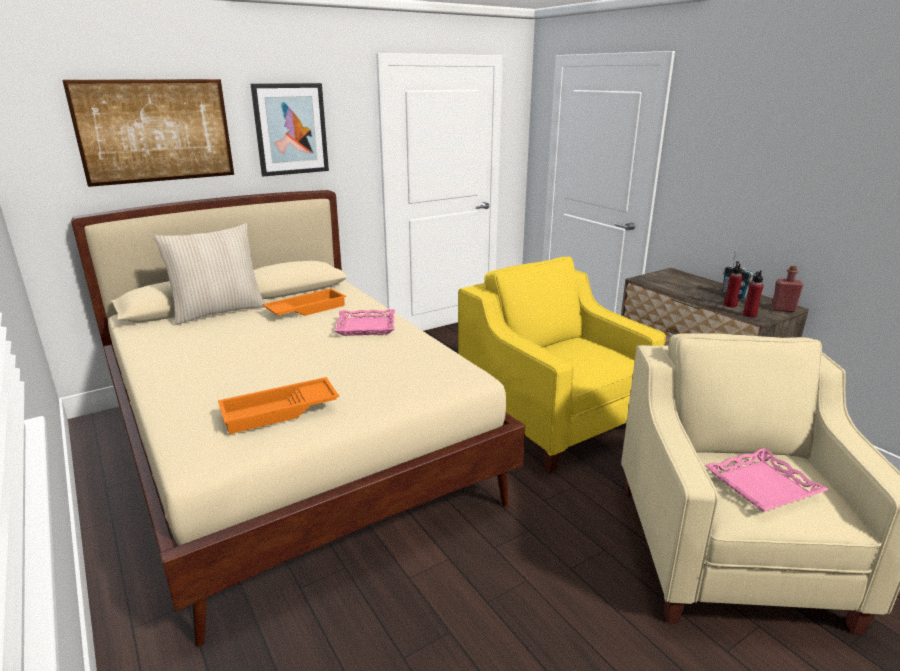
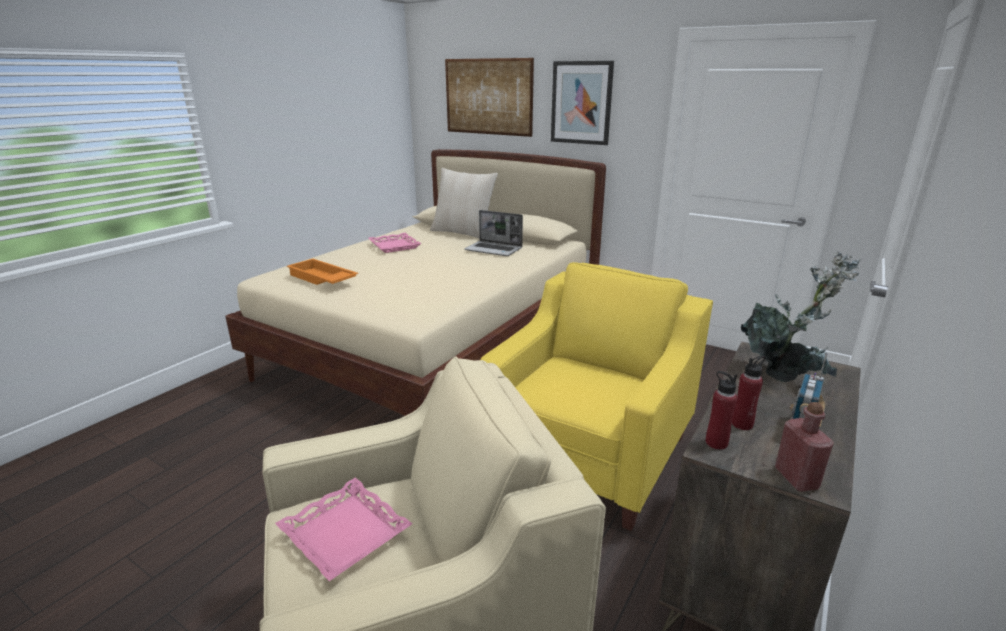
camera: 65 degrees right, 0 degrees up
(306, 309) = (494, 250): orange tray -> laptop
(366, 327) = (479, 271): pink tray -> pink tray (394, 246)
(674, 282) = (785, 375): none -> potted plant

